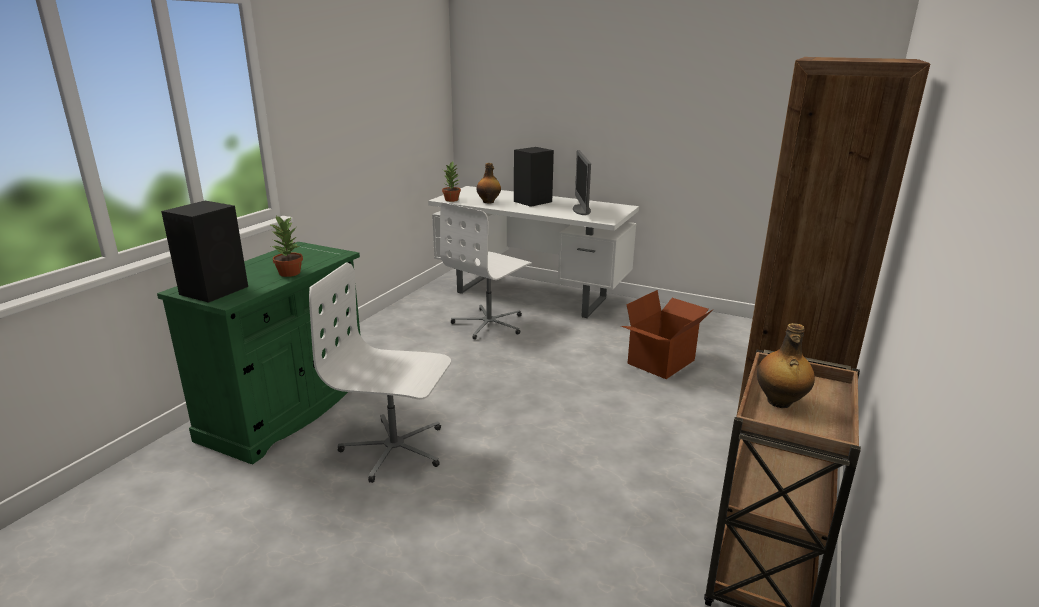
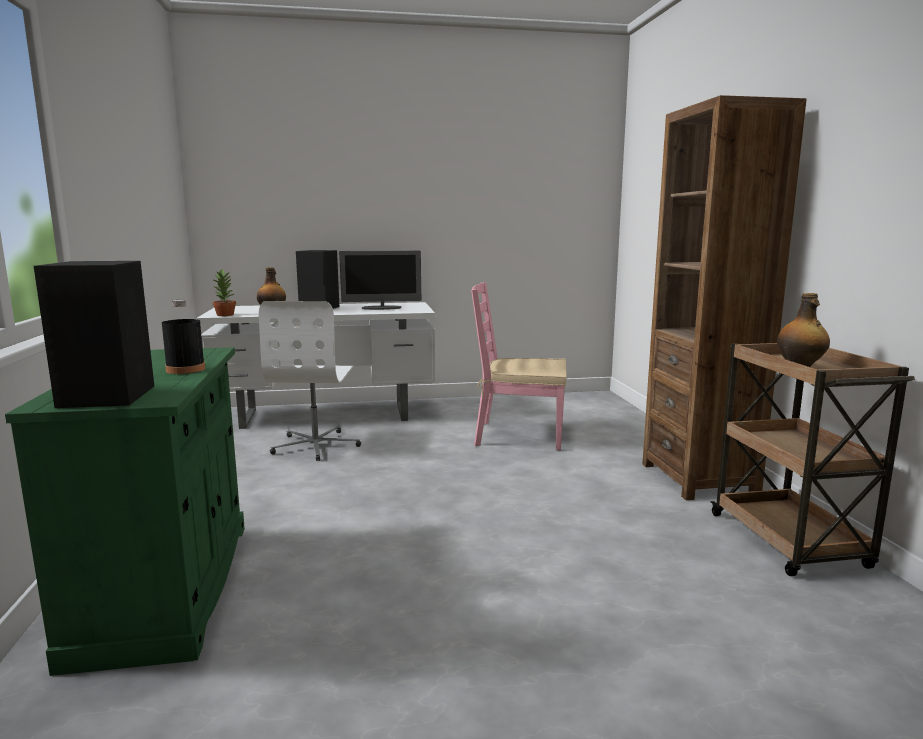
camera: 35 degrees left, 10 degrees down
(290, 273) = (185, 369): potted plant -> black bottle
(394, 449) = (370, 575): white office chair -> none
(581, 210) = (381, 308): monitor -> monitor turned 60 degrees counterclockwise
(662, 362) = (518, 435): cardboard box -> pink chair

